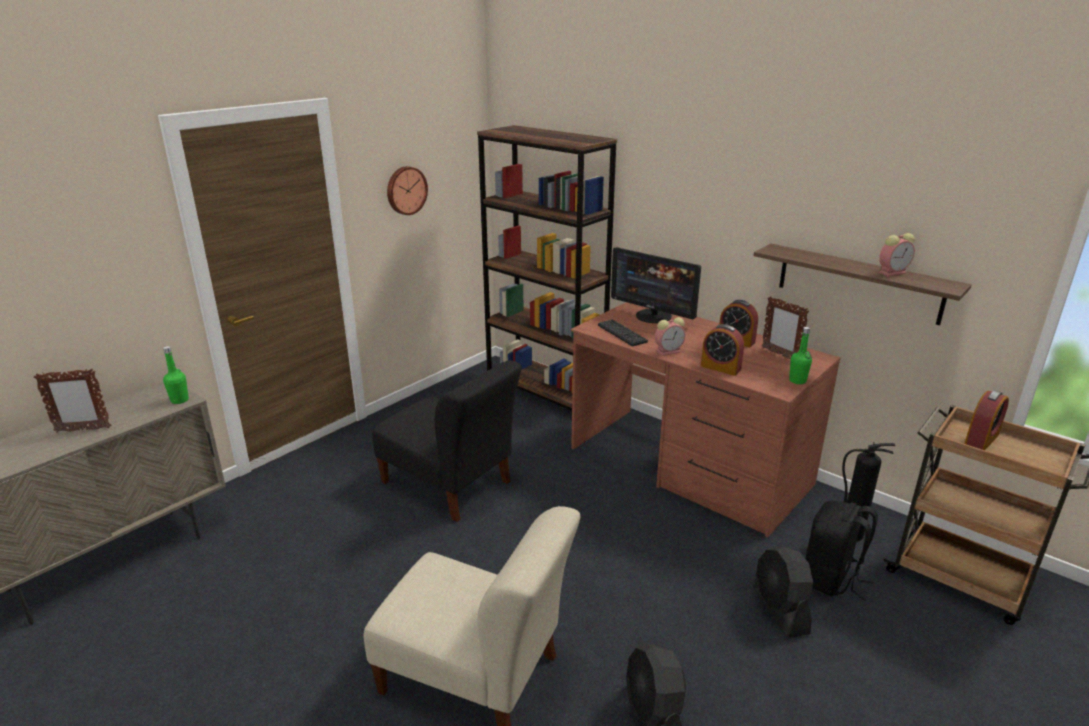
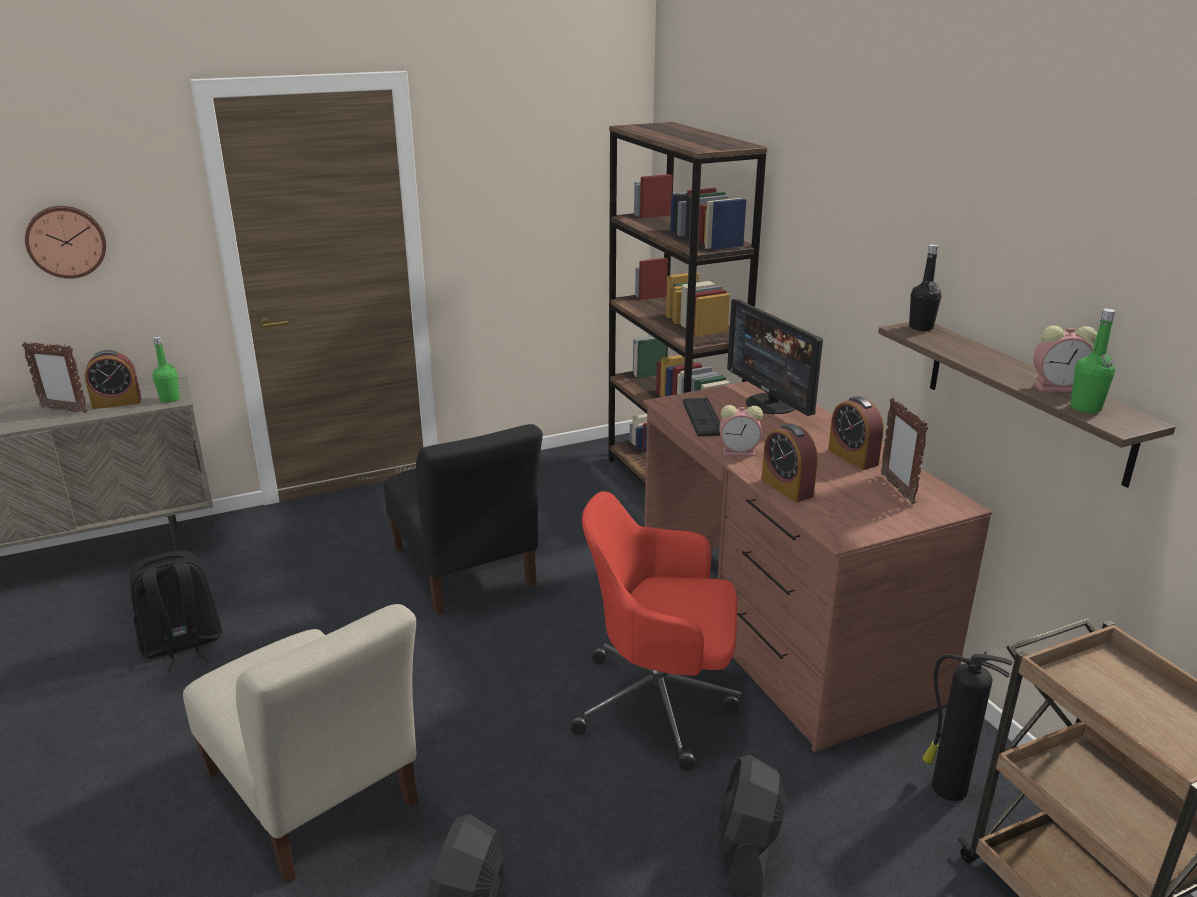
camera: 25 degrees right, 0 degrees up
(405, 190) = (515, 195): wall clock -> wall clock (66, 241)
(656, 536) = (660, 703): none -> red office chair
(777, 248) = (921, 327): none -> black bottle
(797, 381) = (881, 529): green bottle -> green bottle (1085, 408)
(832, 579) = (862, 838): black backpack -> black backpack (182, 645)
(981, 439) = (1118, 686): alarm clock -> alarm clock (117, 402)

